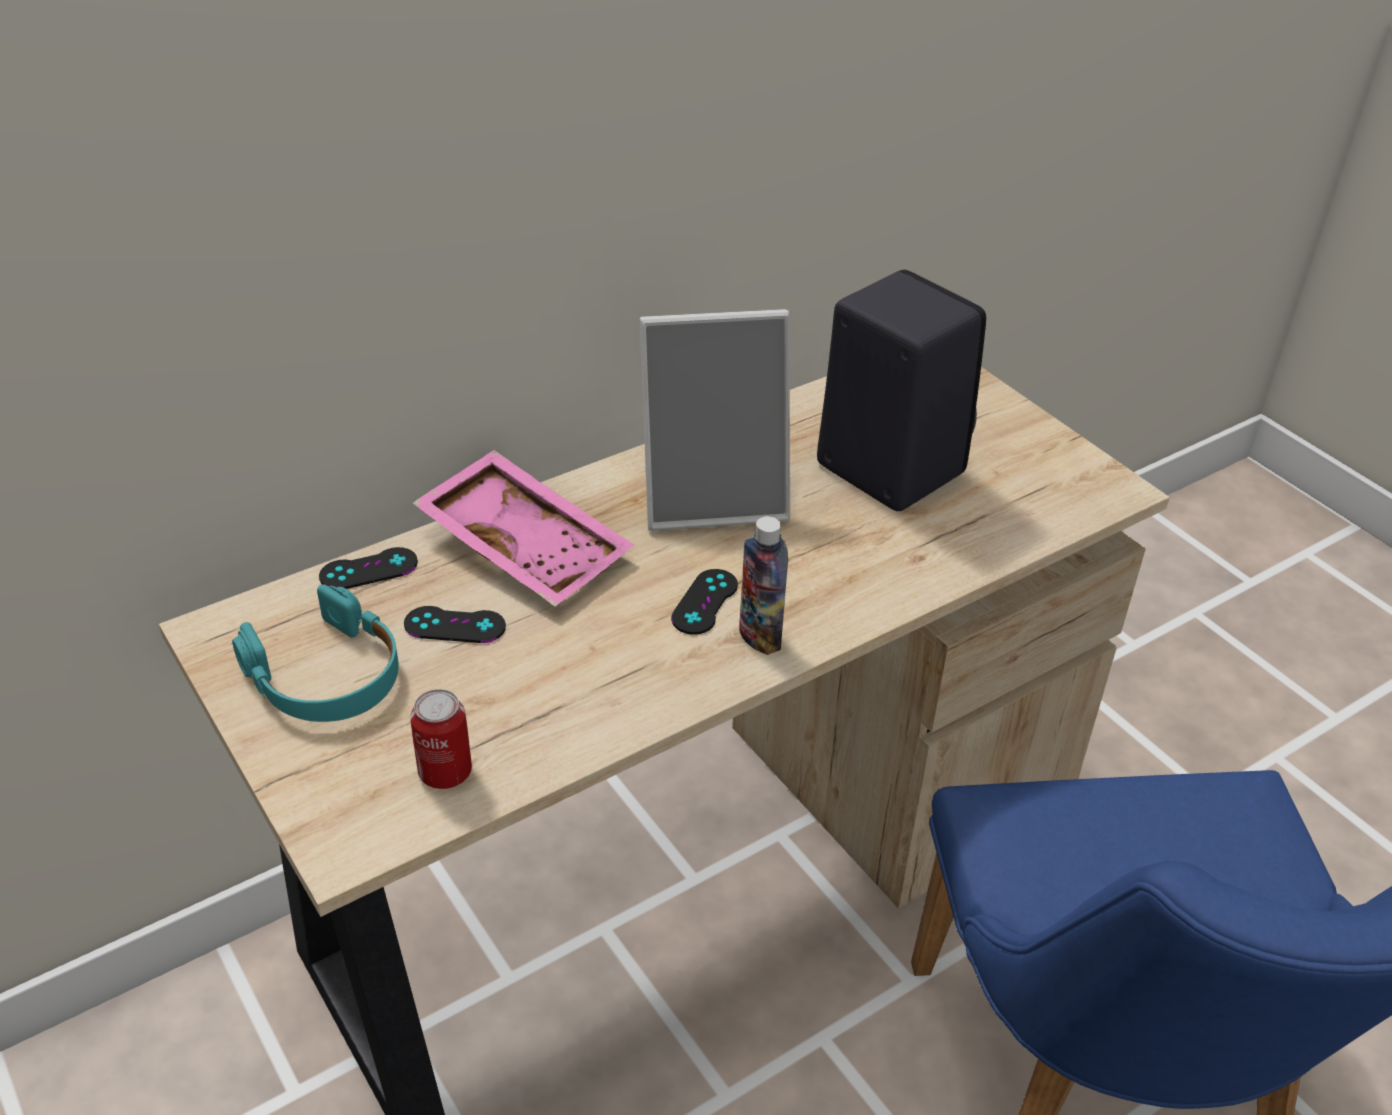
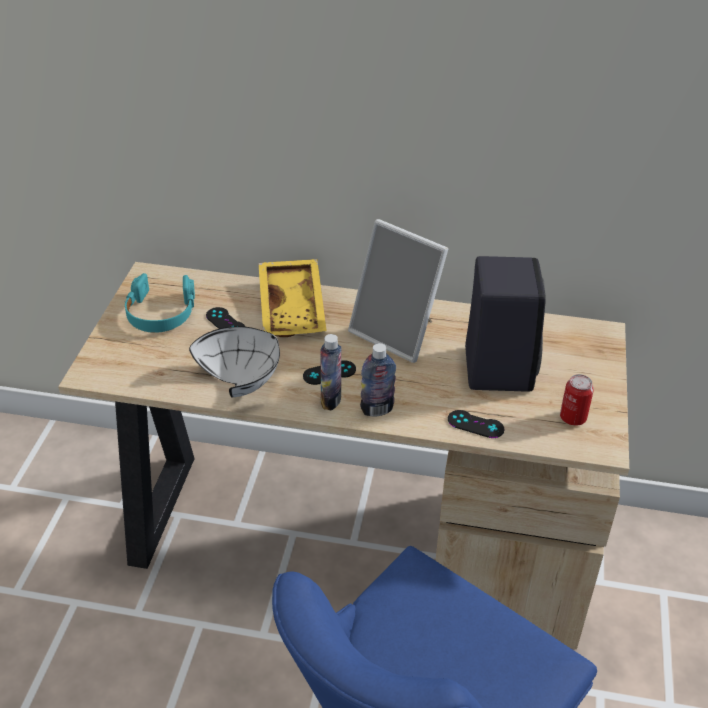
camera: 45 degrees right, 0 degrees up
(368, 569) = (225, 283): black game controller -> black game controller (475, 424)
(445, 772) = (151, 371): can -> can (573, 418)
(527, 545) = (294, 308): pink tray -> yellow tray
(603, 688) = (243, 379): none -> white bowl
(832, 610) = (377, 409): none -> bottle

